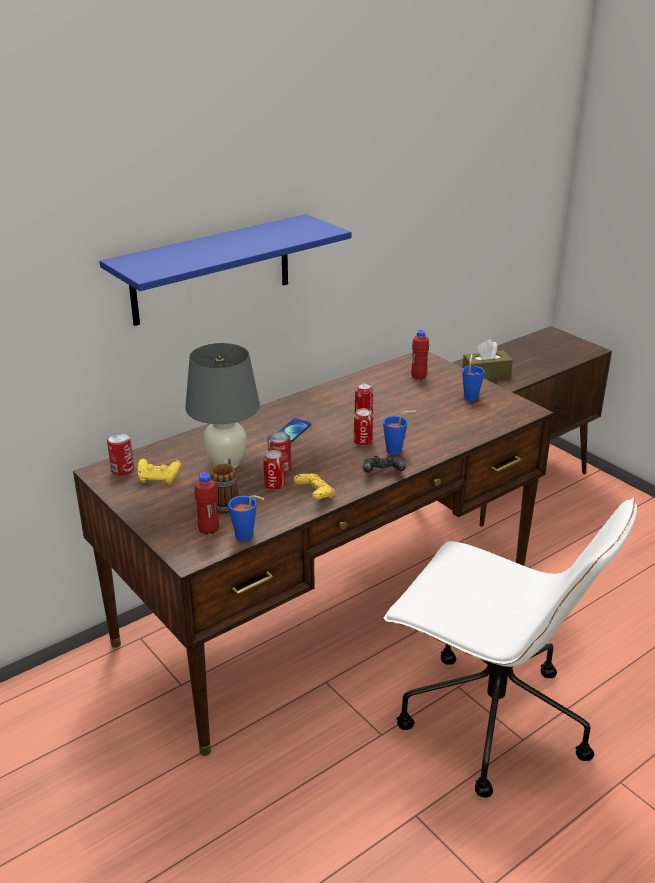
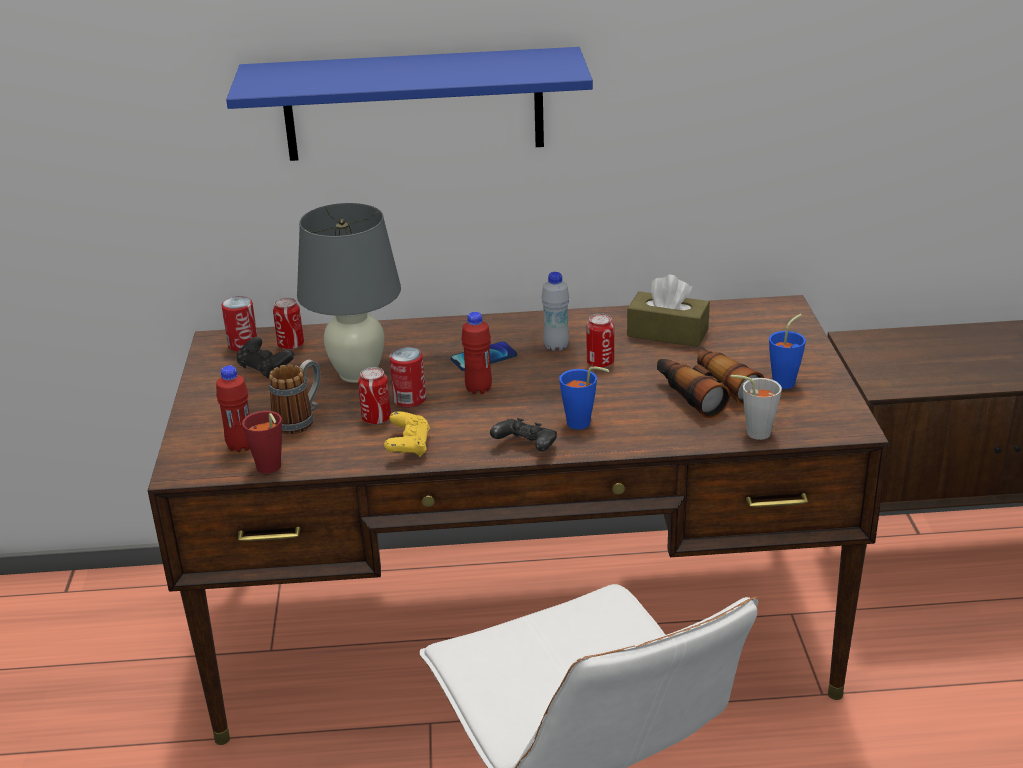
camera: 35 degrees right, 0 degrees up
(159, 479) = (265, 368): yellow game controller -> black game controller
(247, 537) = (270, 469): blue cup -> red cup
(326, 412) = (556, 346): none -> white bottle
(363, 442) = (553, 399): can -> can (291, 345)
(418, 377) = (743, 333): red bottle -> red bottle (478, 389)
(437, 414) = (704, 391): none -> binoculars
(486, 374) = (896, 360): brown tissue box -> brown tissue box (667, 333)
(487, 427) = (752, 432): none -> grey cup

